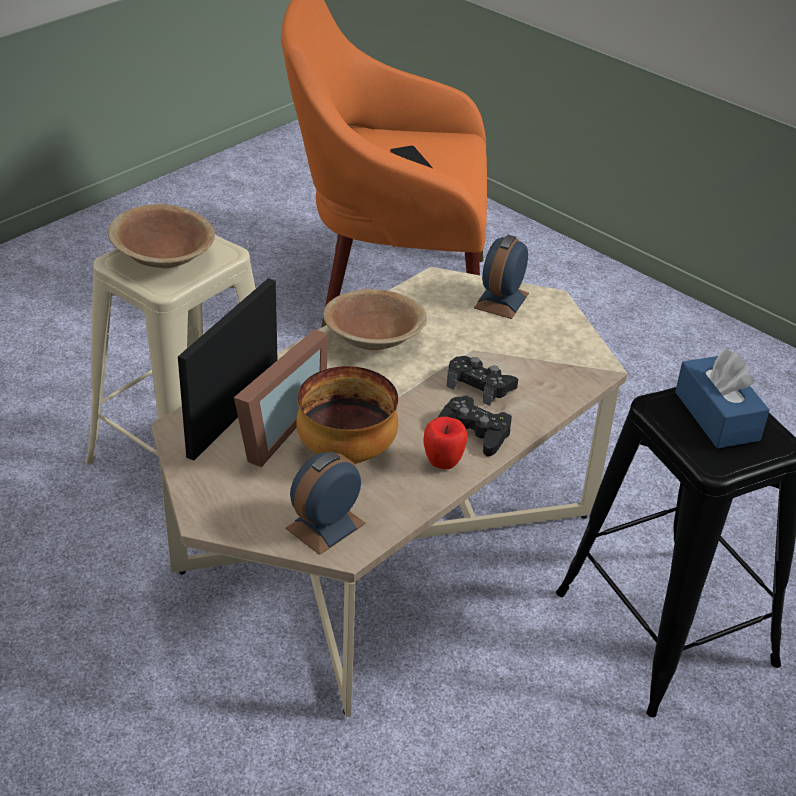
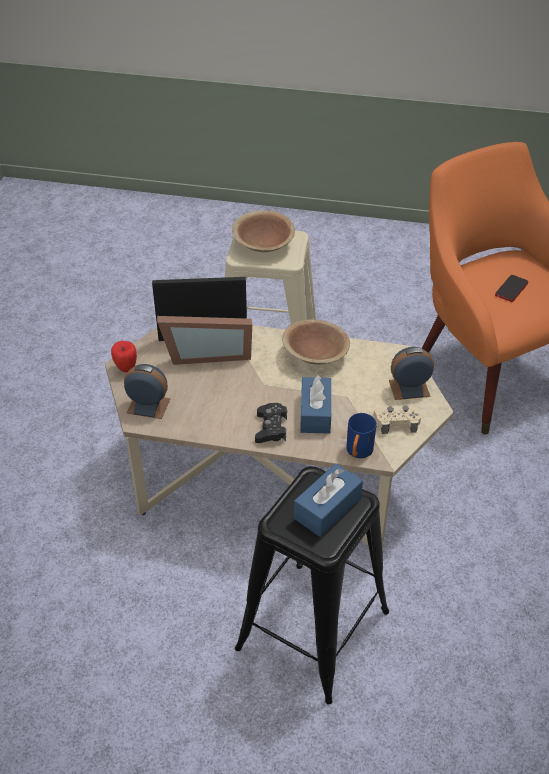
camera: 60 degrees right, 5 degrees up
(345, 453) = (209, 387): bowl -> none
(443, 464) = (232, 427): apple -> apple (126, 368)
(480, 386) = (315, 413): black game controller -> blue tissue box
(550, 334) = (397, 422): none -> beige game controller
(577, 384) = (358, 453): none -> blue mug

